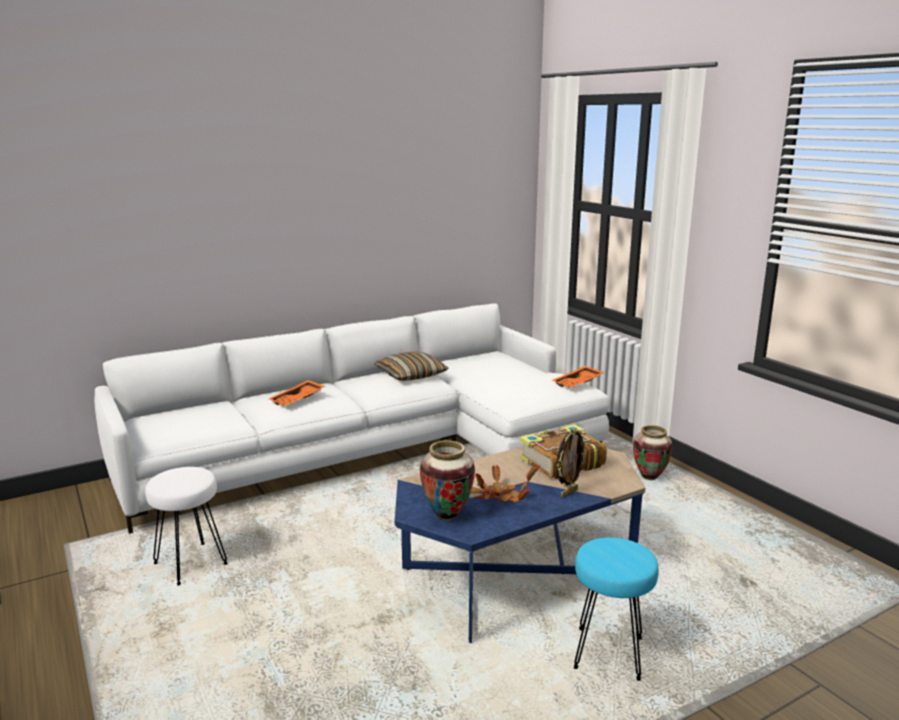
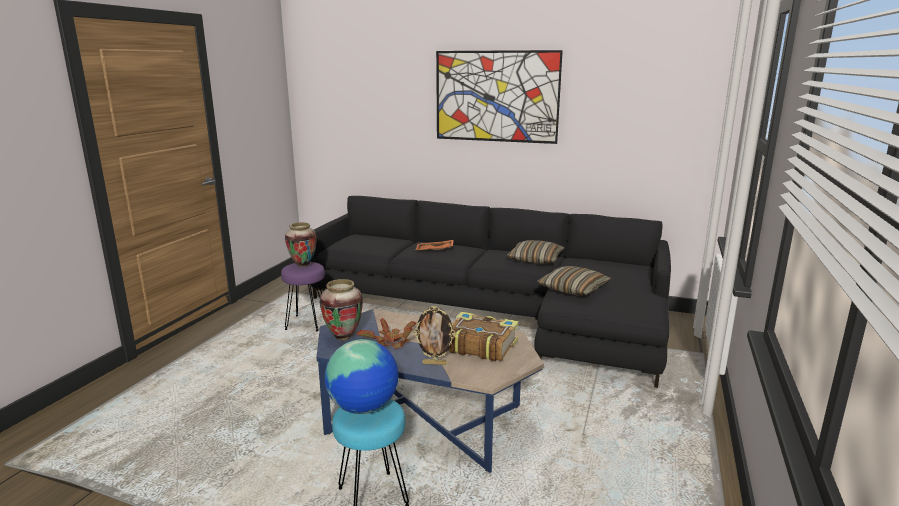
camera: 50 degrees right, 0 degrees up
(191, 564) = (307, 323): white stool -> purple stool
(307, 188) = (496, 96): none -> picture
(377, 453) = (496, 313): white sofa -> black sofa
(499, 389) = (573, 289): none -> pillow
(578, 383) = (647, 308): orange tray -> none
(607, 554) = (364, 407): none -> globe
(649, 478) = (664, 425): vase -> vase (303, 265)

